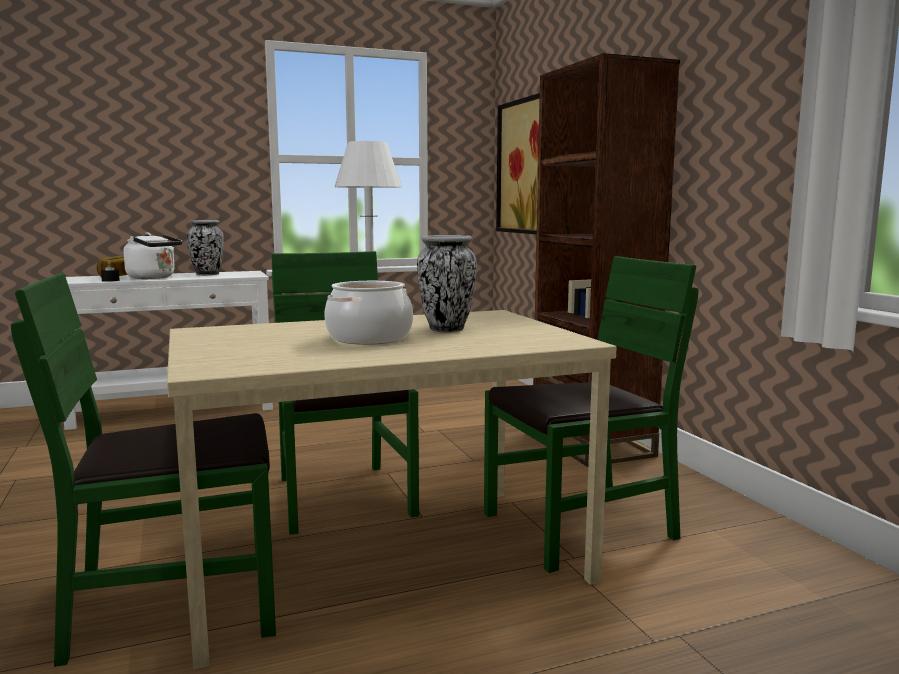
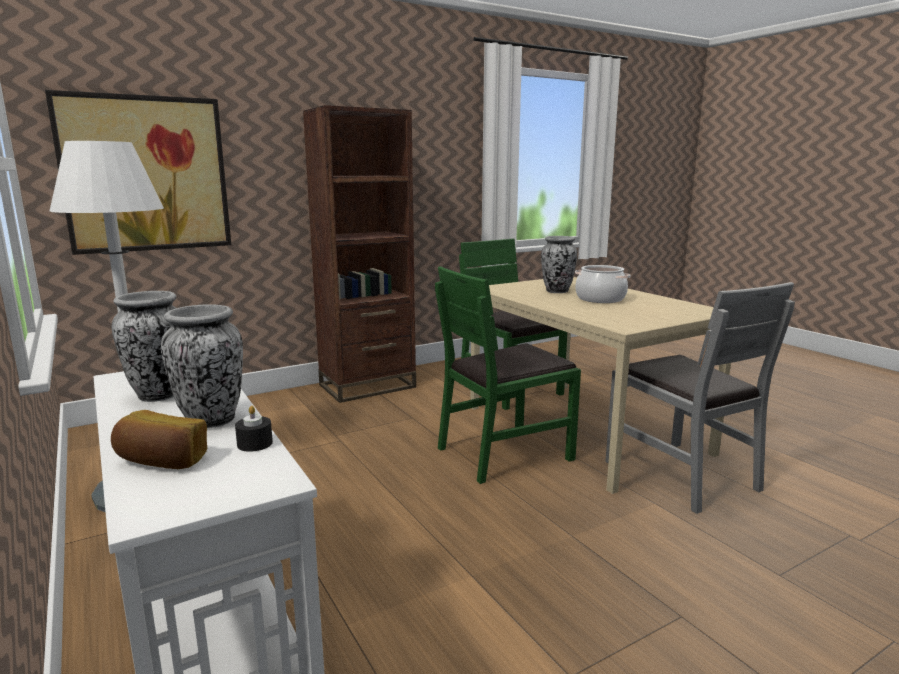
camera: 100 degrees left, 5 degrees up
(154, 278) = (211, 420): white kettle -> vase
(176, 604) = (681, 474): green chair -> grey chair

